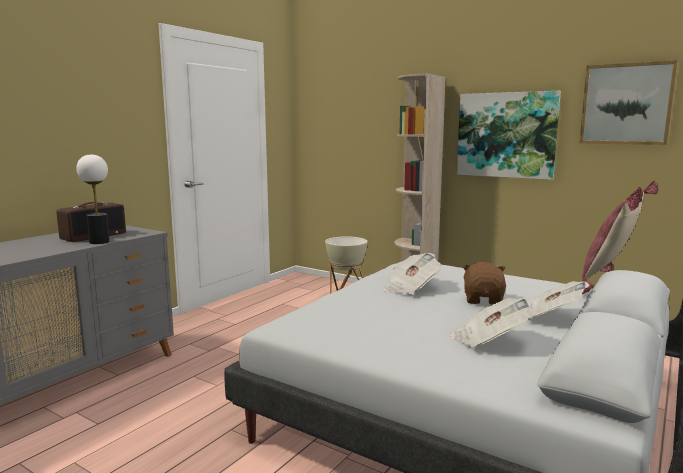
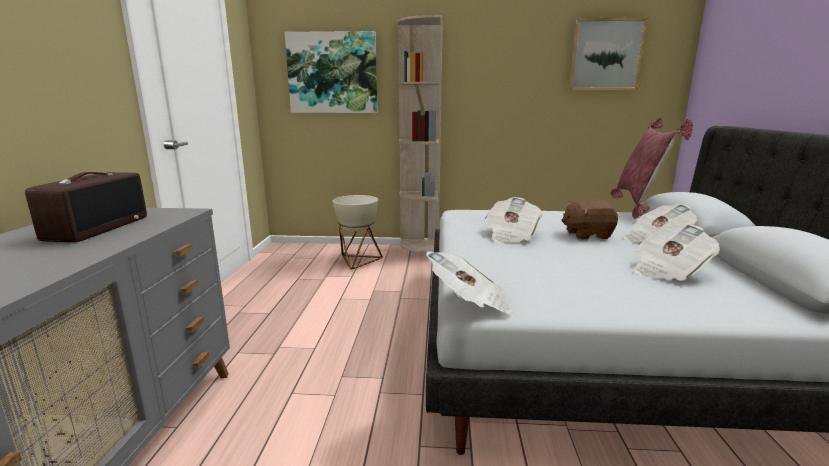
camera: 30 degrees left, 5 degrees up
(99, 242) = (131, 235): table lamp -> none
(276, 325) = (469, 302): none -> newspaper
(483, 300) = (587, 235): brown plush toy -> brown plush toy turned 75 degrees counterclockwise
(506, 135) = (503, 83): picture -> picture (332, 73)

